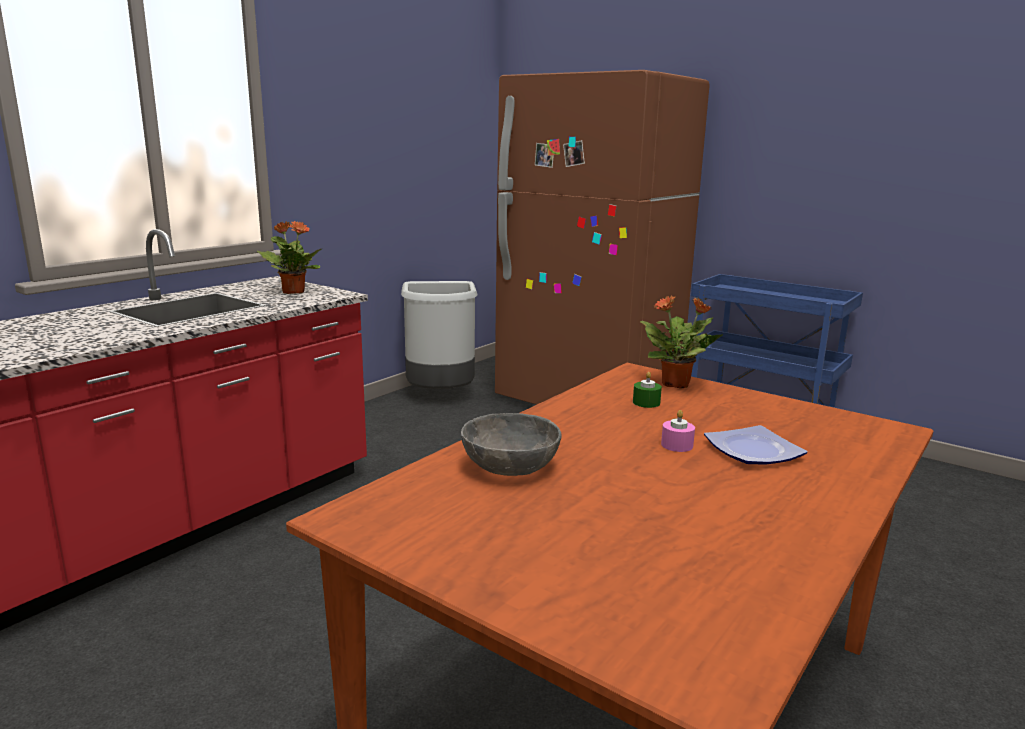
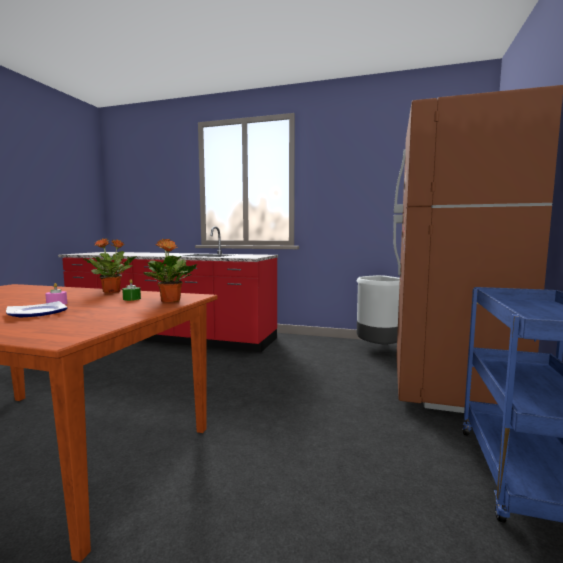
camera: 70 degrees right, 10 degrees down
(293, 292) = (248, 256): potted plant -> potted plant (112, 291)
(509, 467) = (43, 291): grey bowl -> none

